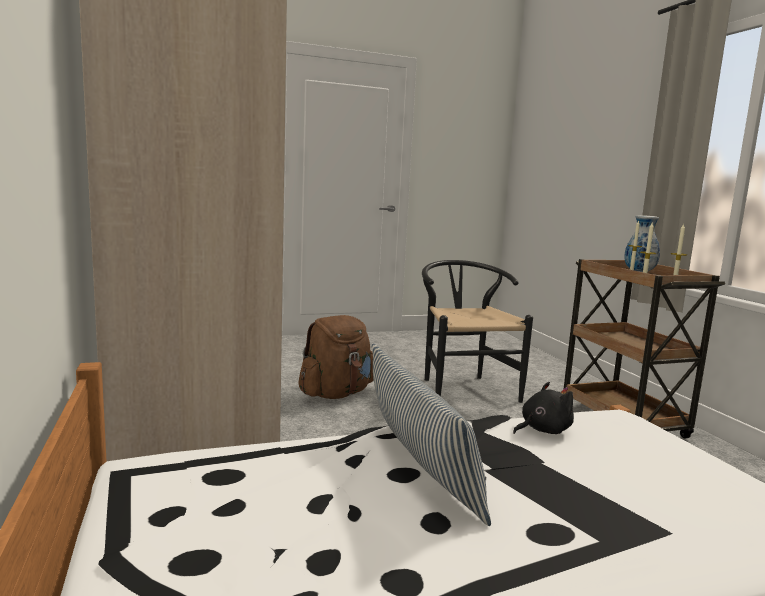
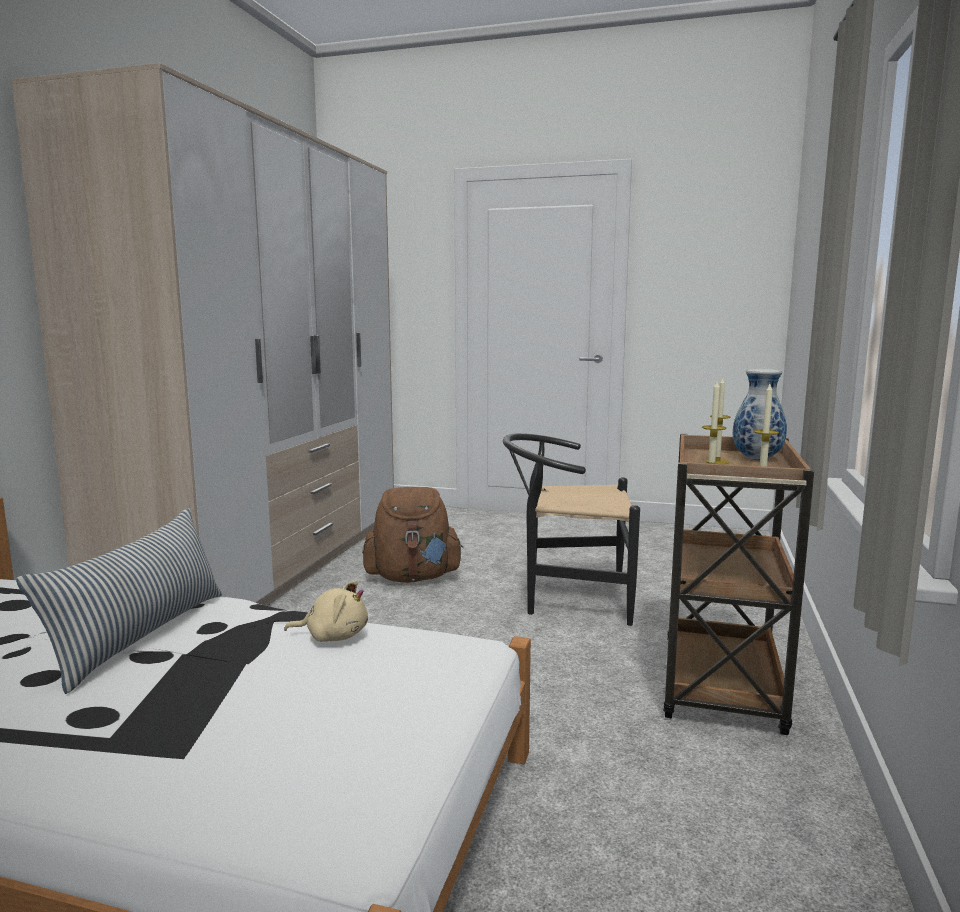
camera: 35 degrees right, 0 degrees up
(463, 388) = (567, 598): black chair -> black chair turned 105 degrees counterclockwise
(542, 430) = (333, 636): black plush toy -> beige plush toy

